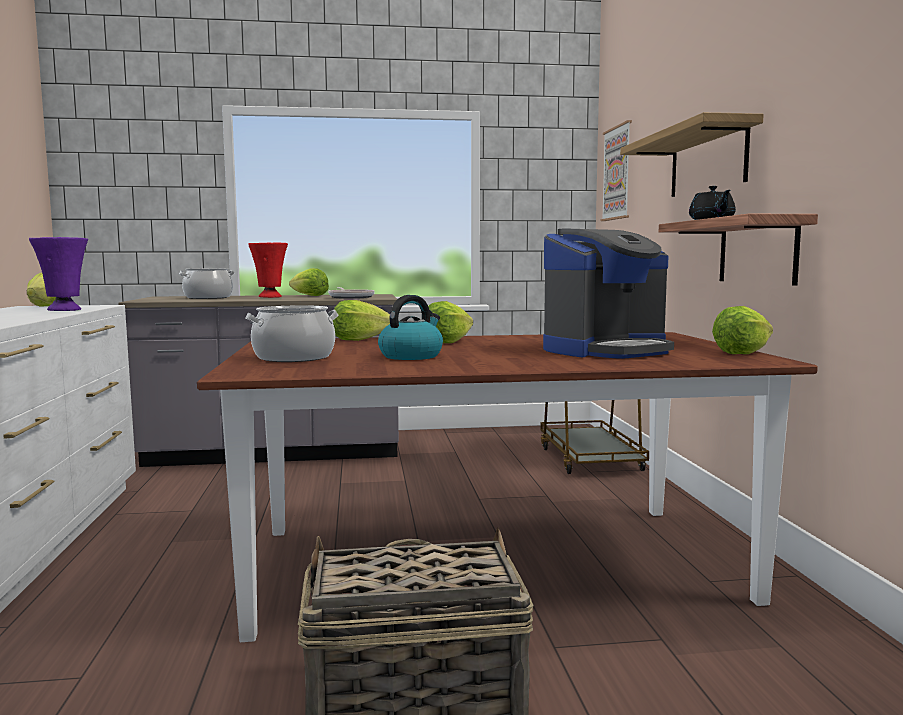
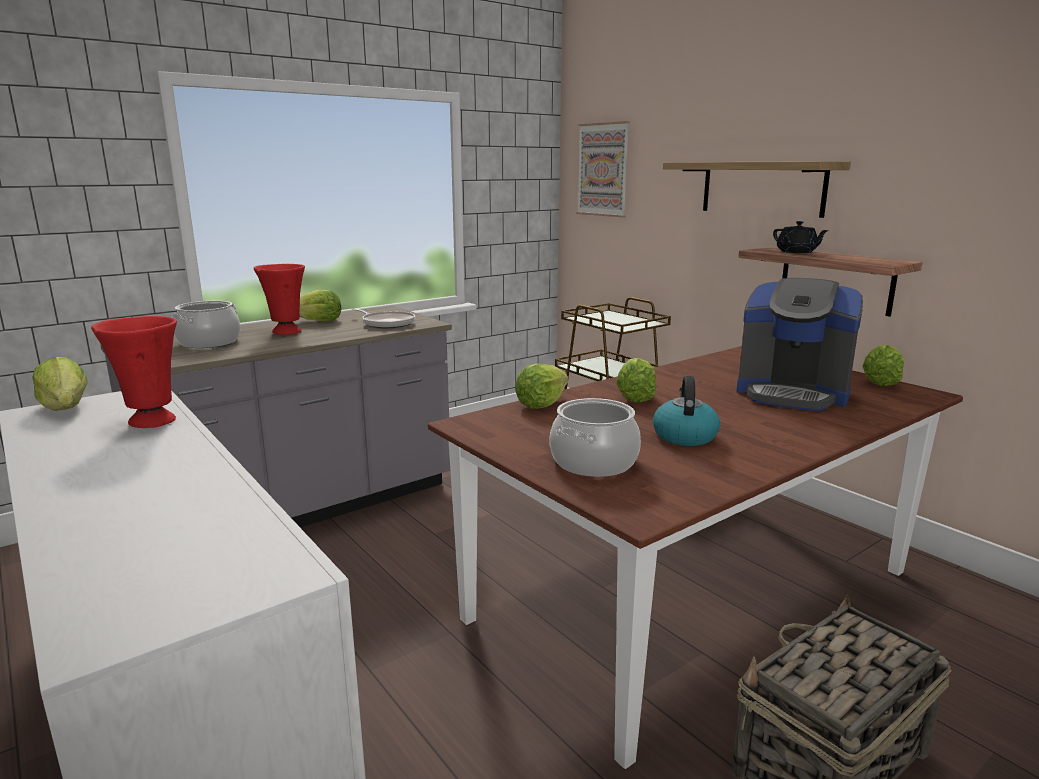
camera: 30 degrees left, 10 degrees up
(64, 310) = (151, 421): purple vase -> red vase
(606, 350) = (792, 393): coffee machine -> coffee machine turned 90 degrees clockwise

